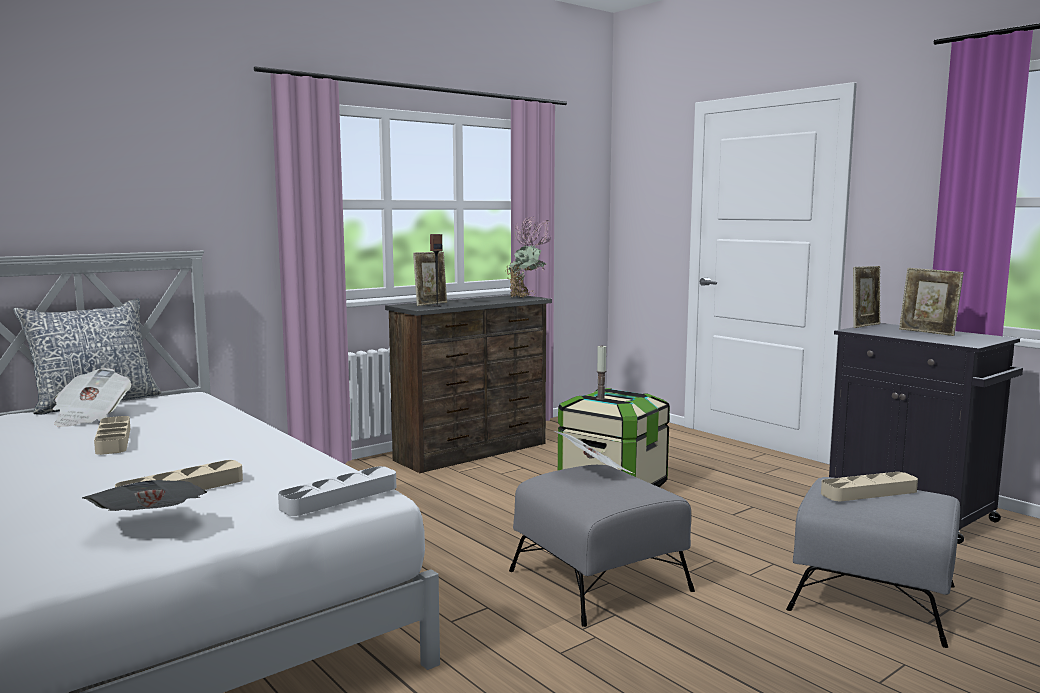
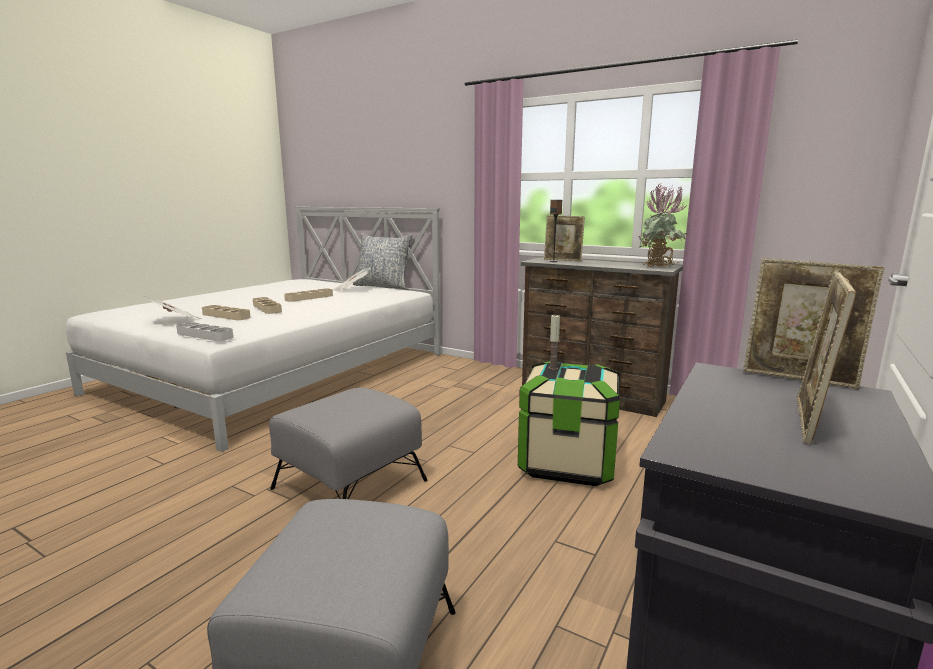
camera: 70 degrees right, 5 degrees up
(593, 472) = (369, 400): newspaper -> none
(869, 492) = (345, 535): beige tray -> beige tray (267, 308)

